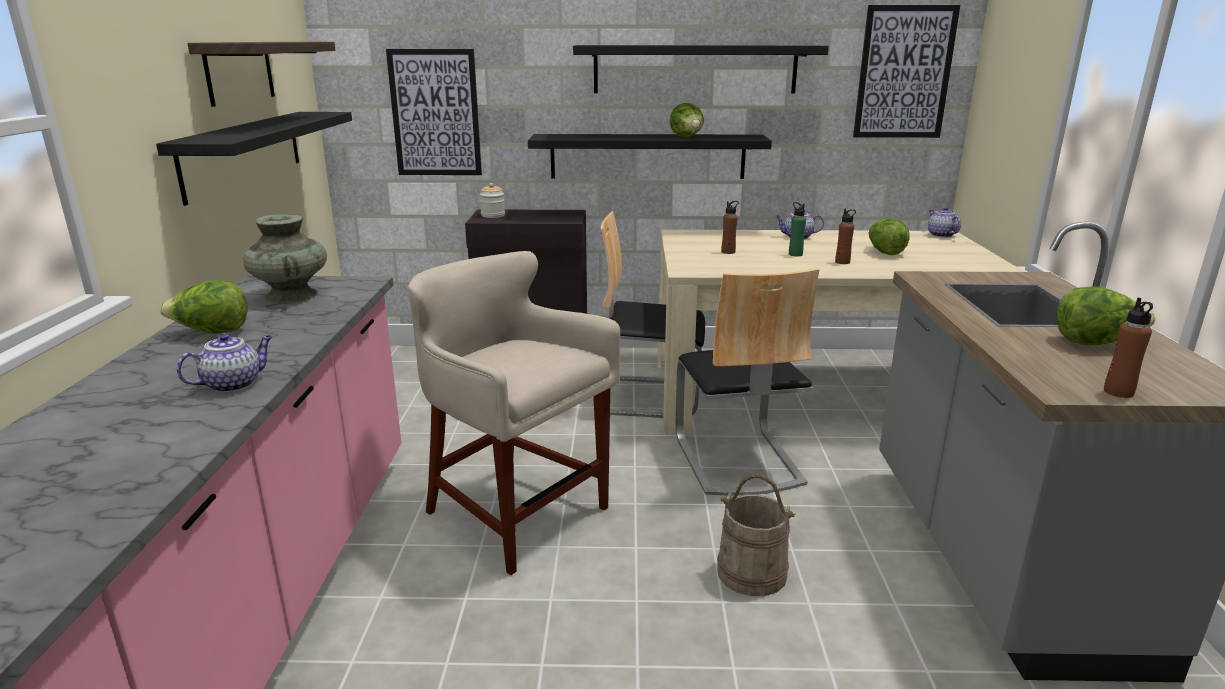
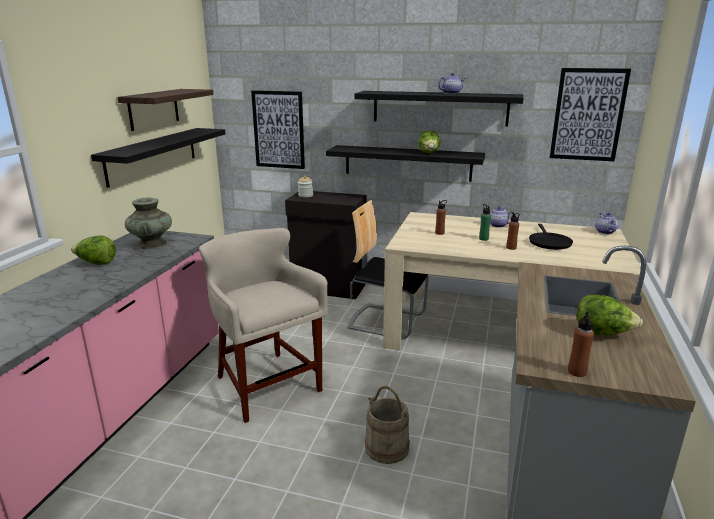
camera: 15 degrees right, 0 degrees up
(233, 384) = (84, 296): teapot -> teapot (451, 93)
(736, 459) = (420, 372): chair -> none
(884, 252) = (549, 242): lettuce -> black frying pan

